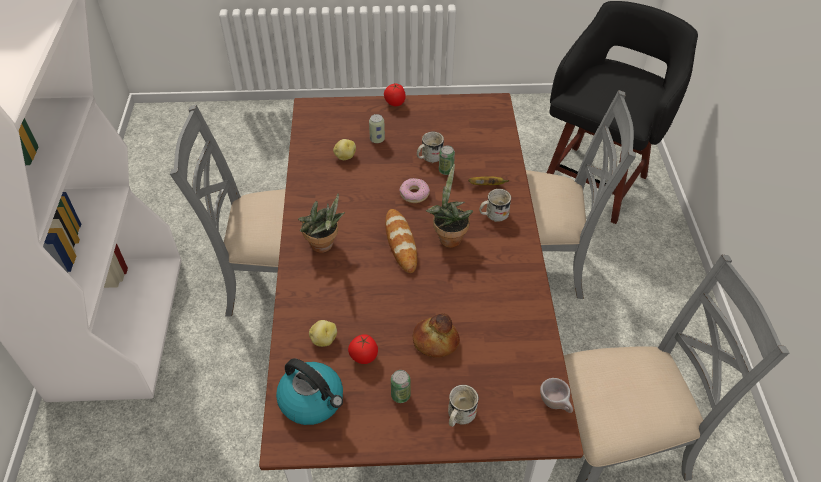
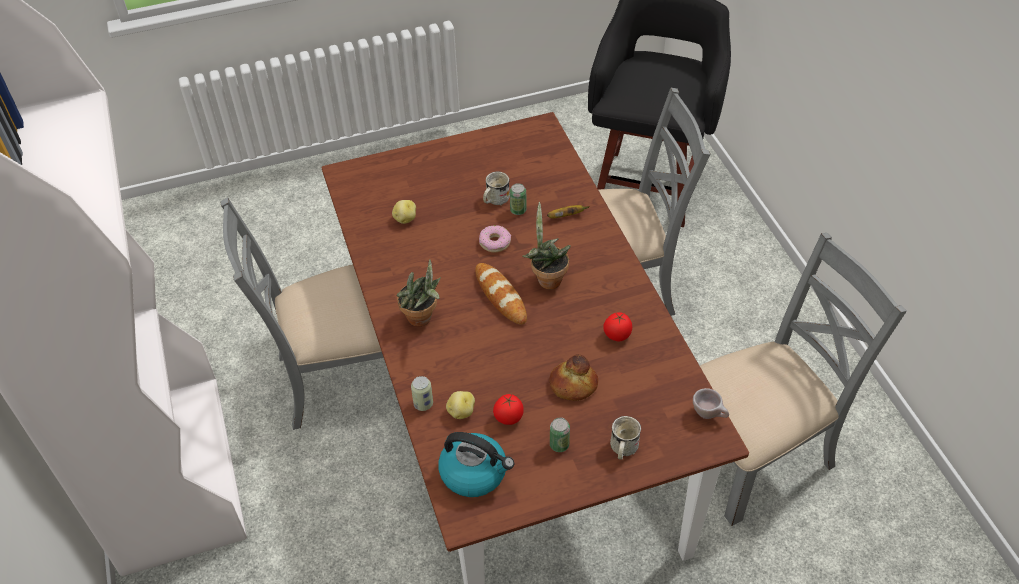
camera: 15 degrees left, 0 degrees up
(377, 139) = (432, 193): can -> can (423, 404)
(395, 103) = (435, 149): tomato -> tomato (617, 335)
(493, 215) = (583, 245): white mug -> none

